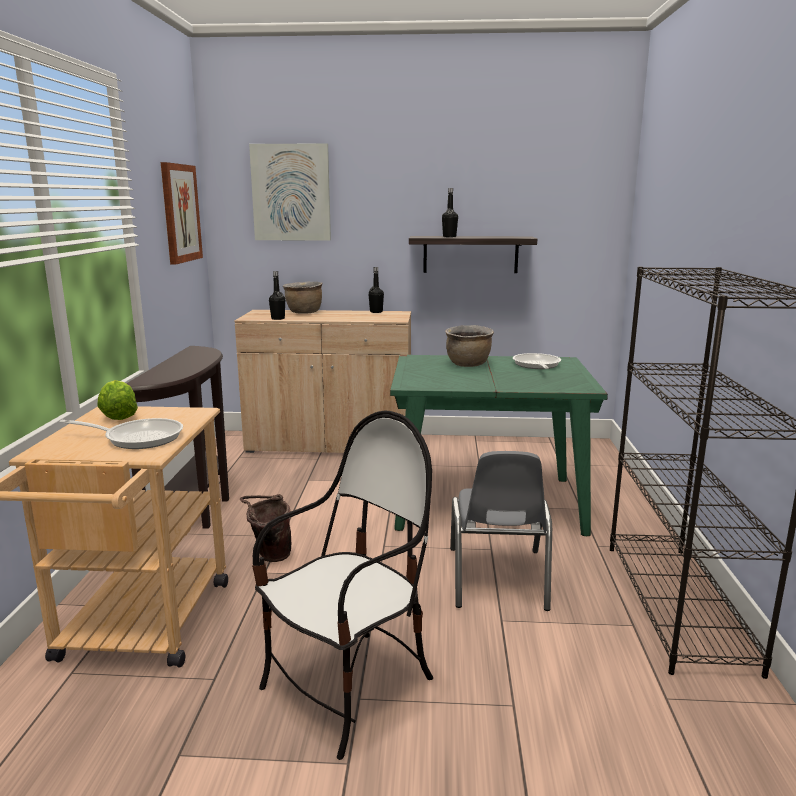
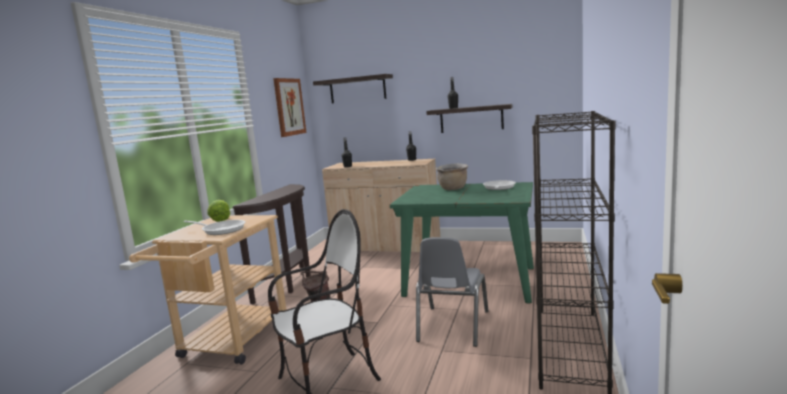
camera: 15 degrees right, 5 degrees down
(291, 193) = (357, 89): picture -> shelf
(304, 313) = (367, 163): brown cooking pot -> none

